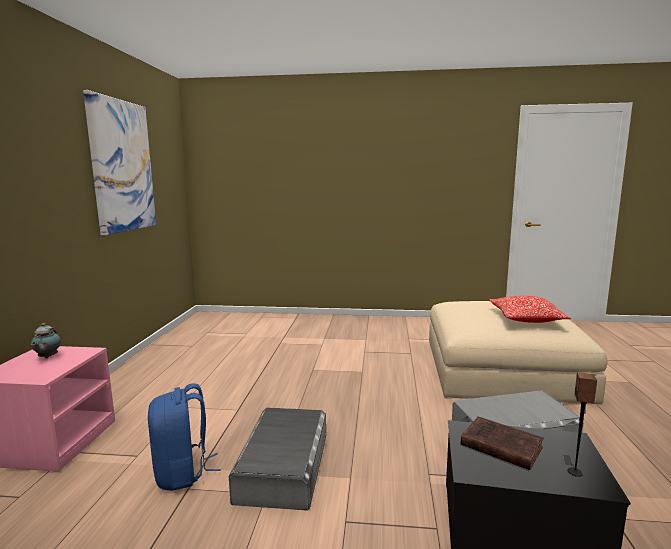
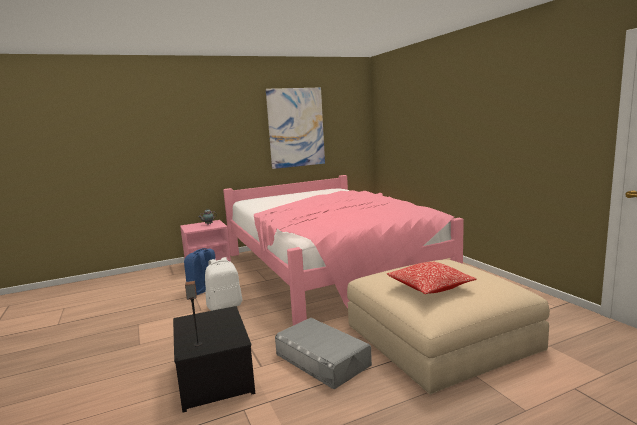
camera: 60 degrees right, 0 degrees up
(274, 363) = (330, 268): none -> pink bed
(283, 465) = (225, 306): grey storage box -> white backpack
(499, 446) = (214, 322): brown book -> none

